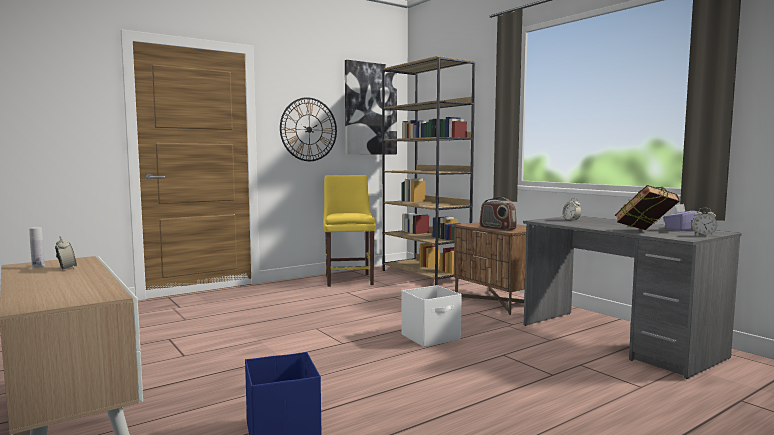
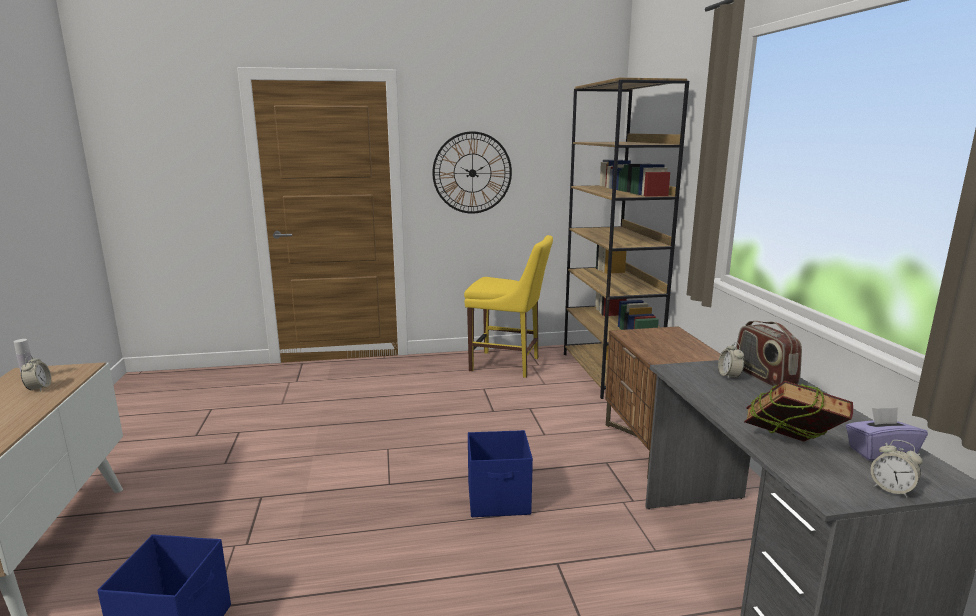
camera: 25 degrees right, 10 degrees up
(349, 279) = (508, 365): yellow chair -> yellow chair turned 90 degrees clockwise
(370, 109) = (563, 141): picture -> none
(431, 337) = (499, 500): white storage box -> blue storage box
(497, 228) = (652, 352): radio -> radio (763, 377)

